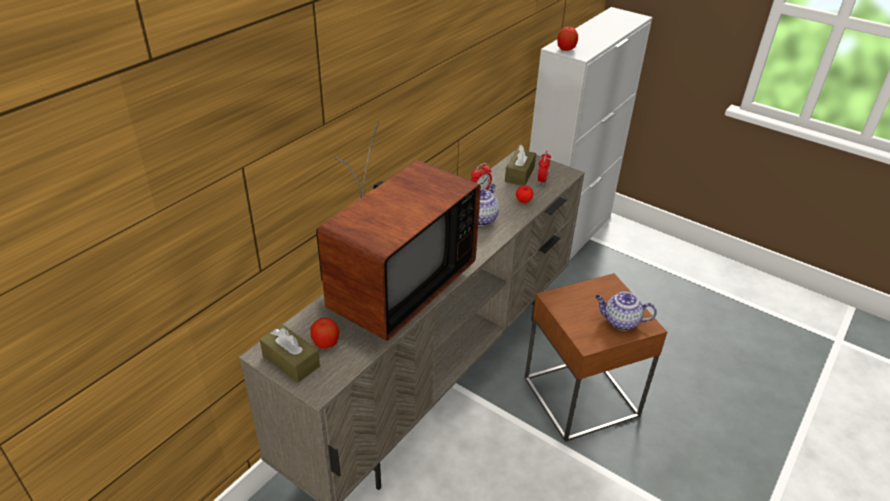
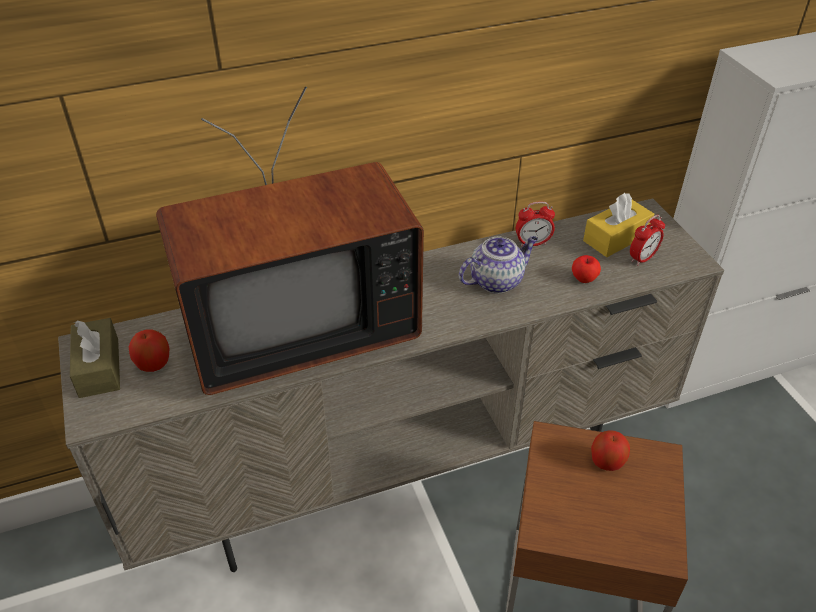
camera: 35 degrees right, 5 degrees up
(519, 174) = (616, 238): brown tissue box -> yellow tissue box
(566, 49) = (762, 59): apple -> apple (606, 462)
(620, 322) = (623, 524): teapot -> none

